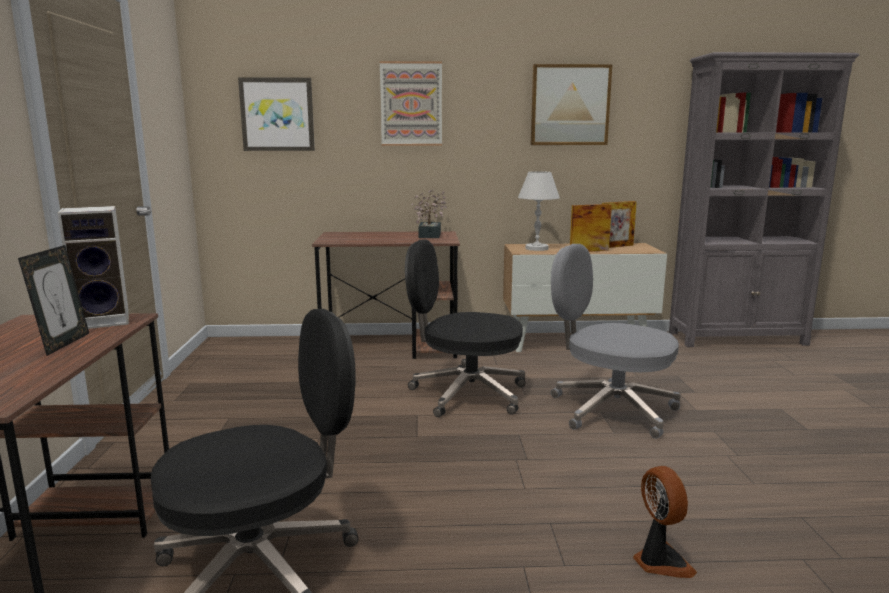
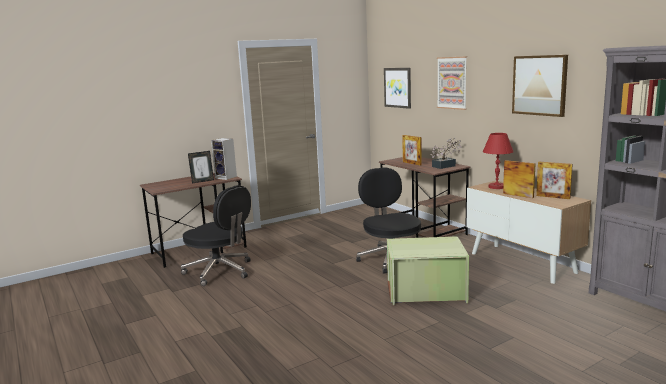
camera: 60 degrees right, 0 degrees up
(374, 239) = (412, 163): none -> picture frame
(536, 248) = (496, 187): white table lamp -> red table lamp
(610, 410) = (425, 292): grey office chair -> green storage box
(660, 561) = (285, 328): fan -> none

